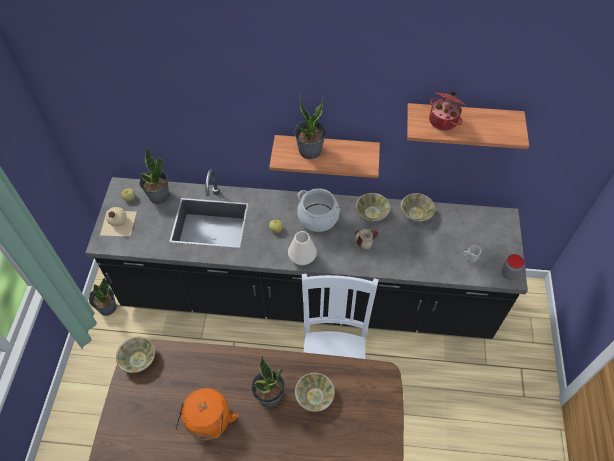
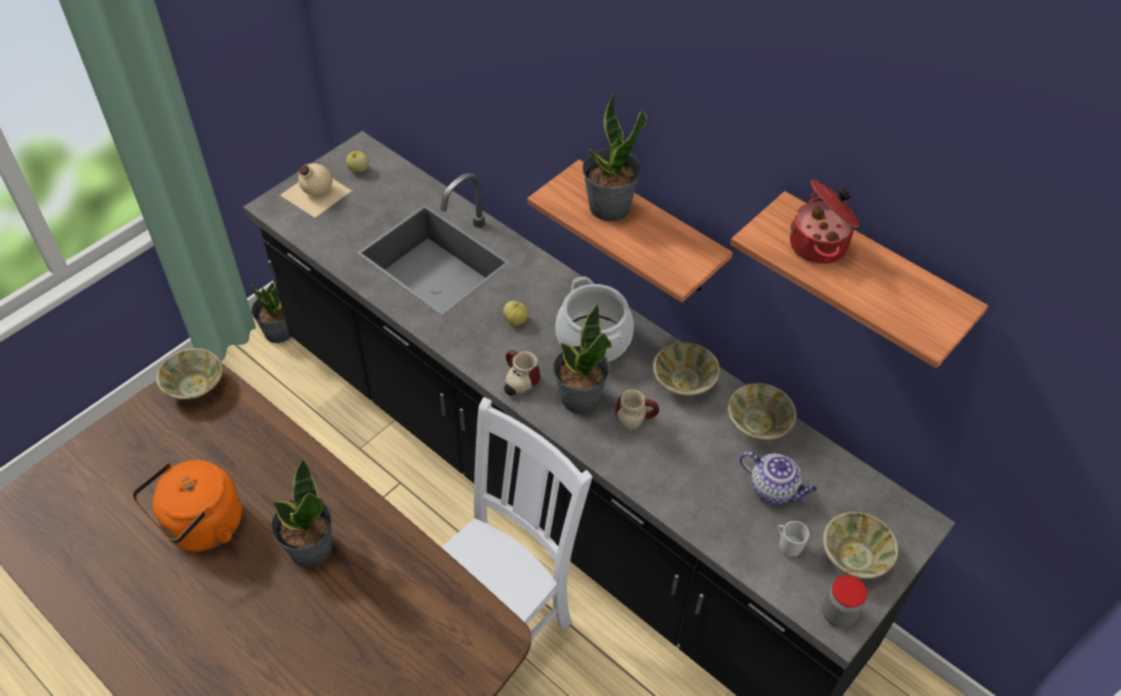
camera: 35 degrees right, 5 degrees down
(159, 196) = (398, 187): potted plant -> potted plant (579, 398)
(302, 257) = (517, 381): white vase -> mug
(314, 396) = (371, 592): beige bowl -> beige bowl (854, 556)
(445, 238) = (774, 489): none -> teapot

